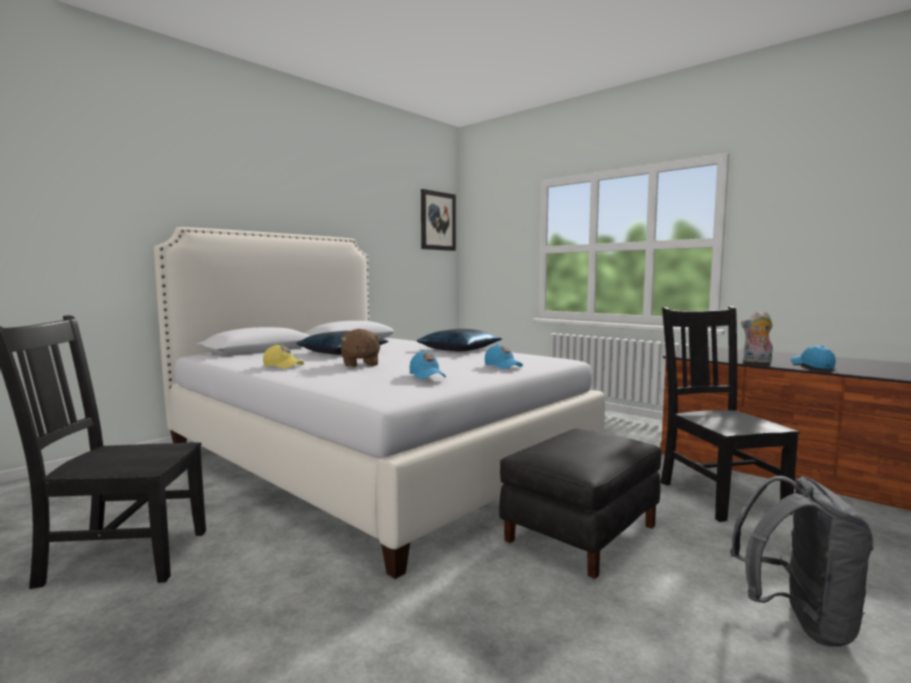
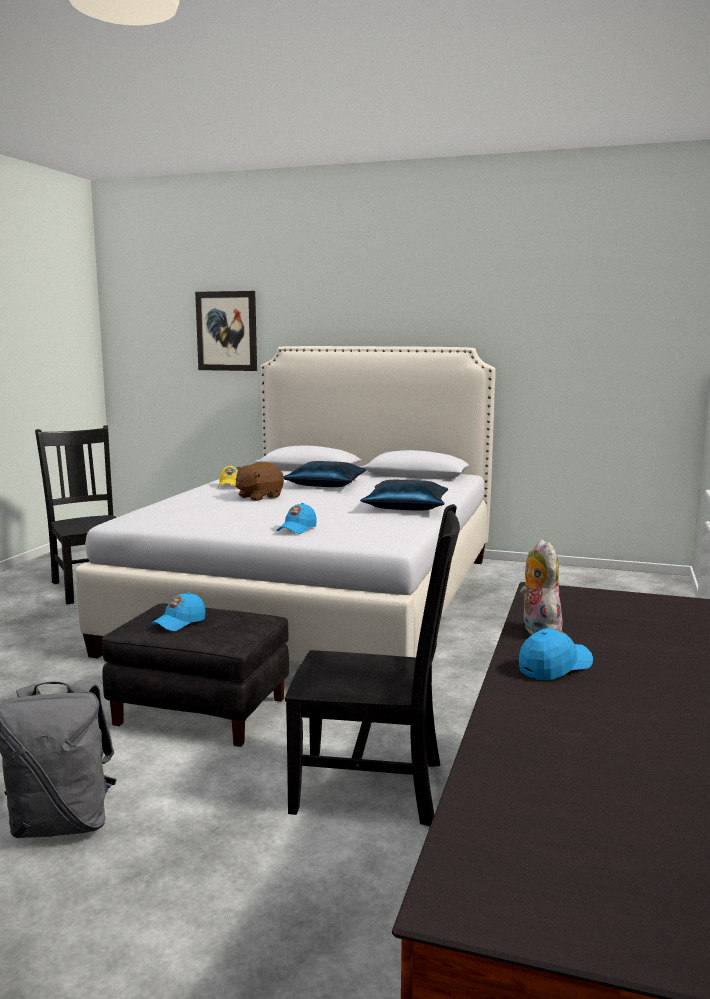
camera: 65 degrees right, 5 degrees up
(427, 376) = (203, 516): blue cap -> blue cap (179, 623)
(438, 221) = (657, 309): picture -> picture (227, 331)
(718, 495) = (374, 787): black chair -> black chair turned 45 degrees clockwise

